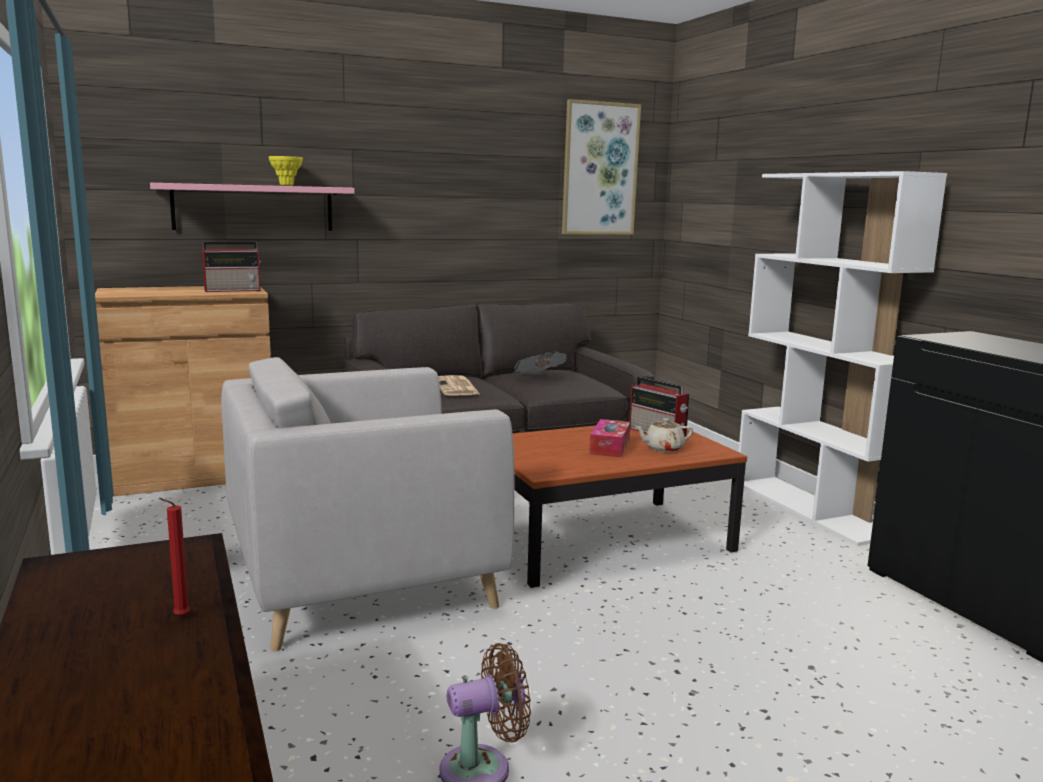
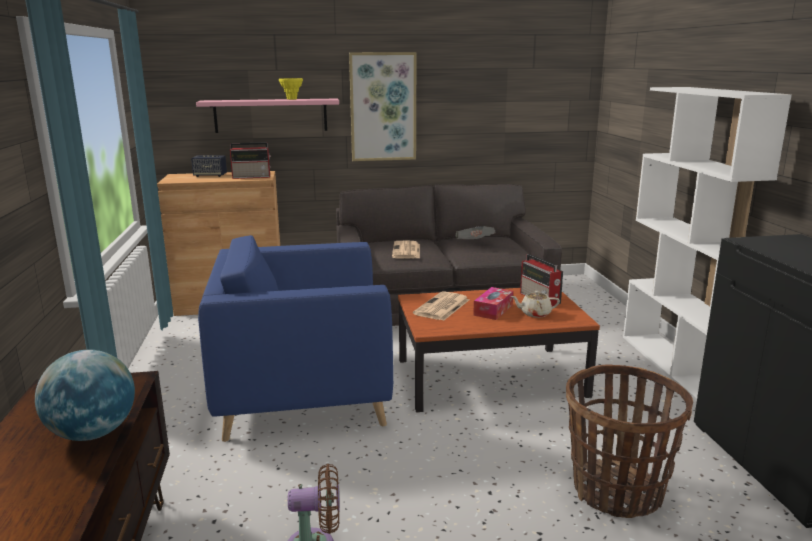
camera: 15 degrees right, 5 degrees up
(167, 289) = (210, 175): none -> speaker
(179, 617) = (93, 433): red candle -> globe
(361, 577) = (303, 392): grey armchair -> blue armchair
(543, 447) = (442, 307): none -> newspaper
(599, 169) = (541, 75): picture -> picture (383, 107)
(826, 652) = (617, 491): none -> basket

